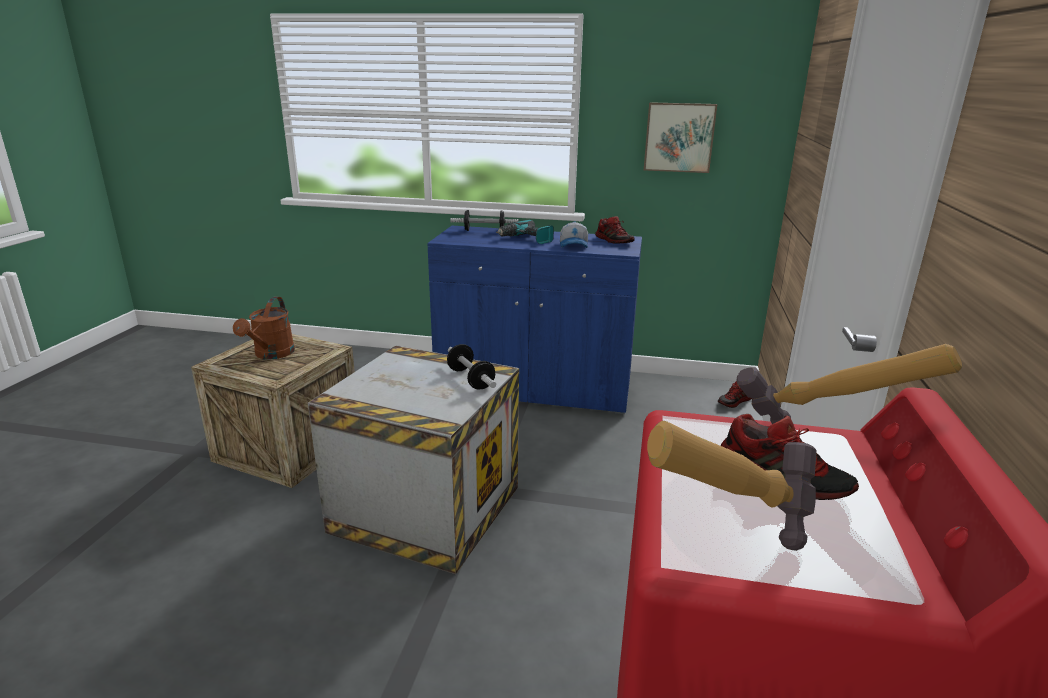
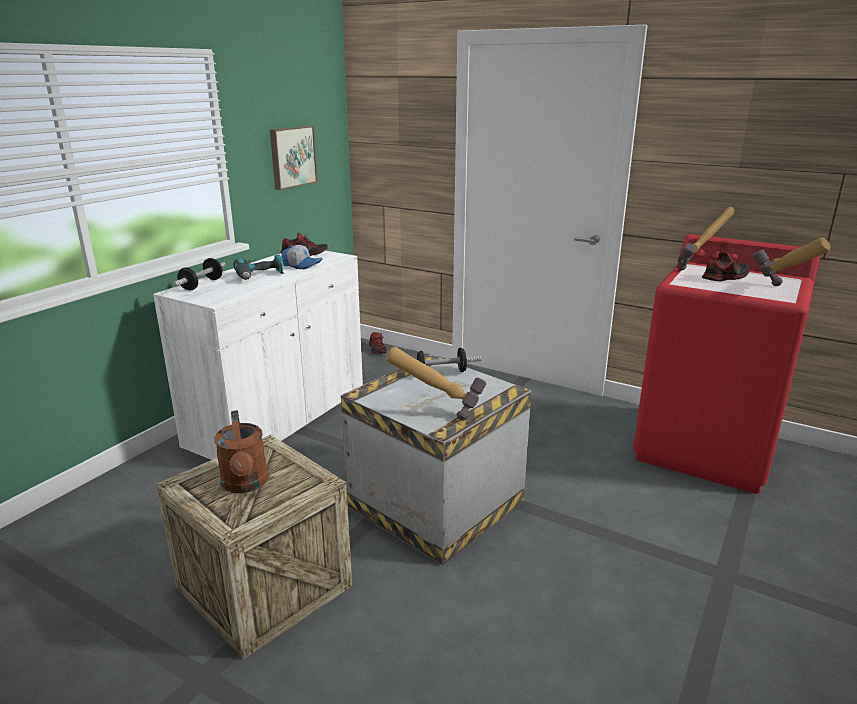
camera: 70 degrees left, 0 degrees up
(271, 355) = (246, 484): brown watering can -> brown watering can turned 45 degrees clockwise
(369, 390) = (436, 413): none -> hammer
(534, 389) = (279, 418): blue cabinet -> white cabinet

